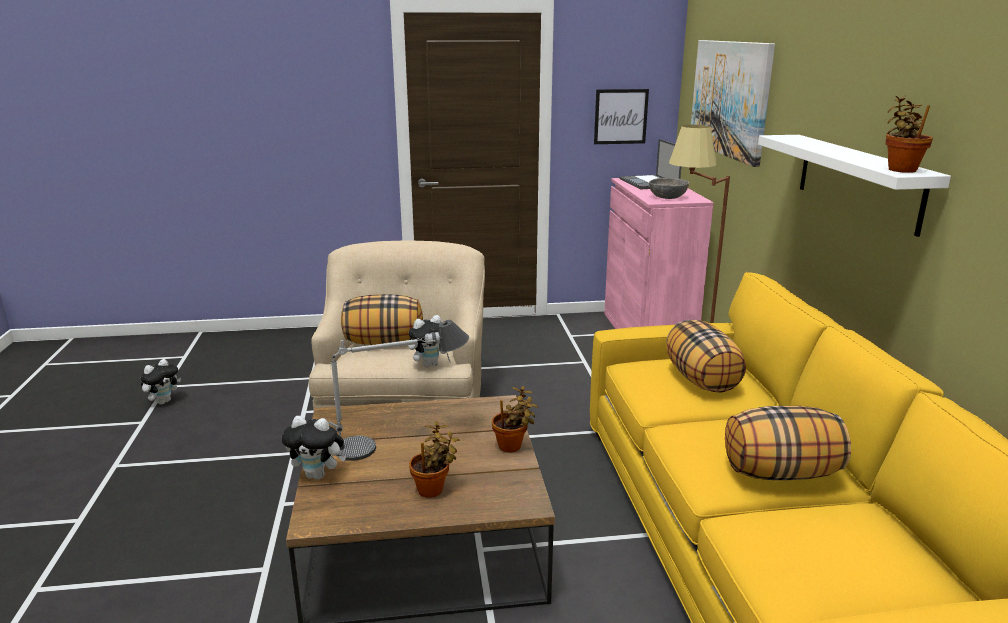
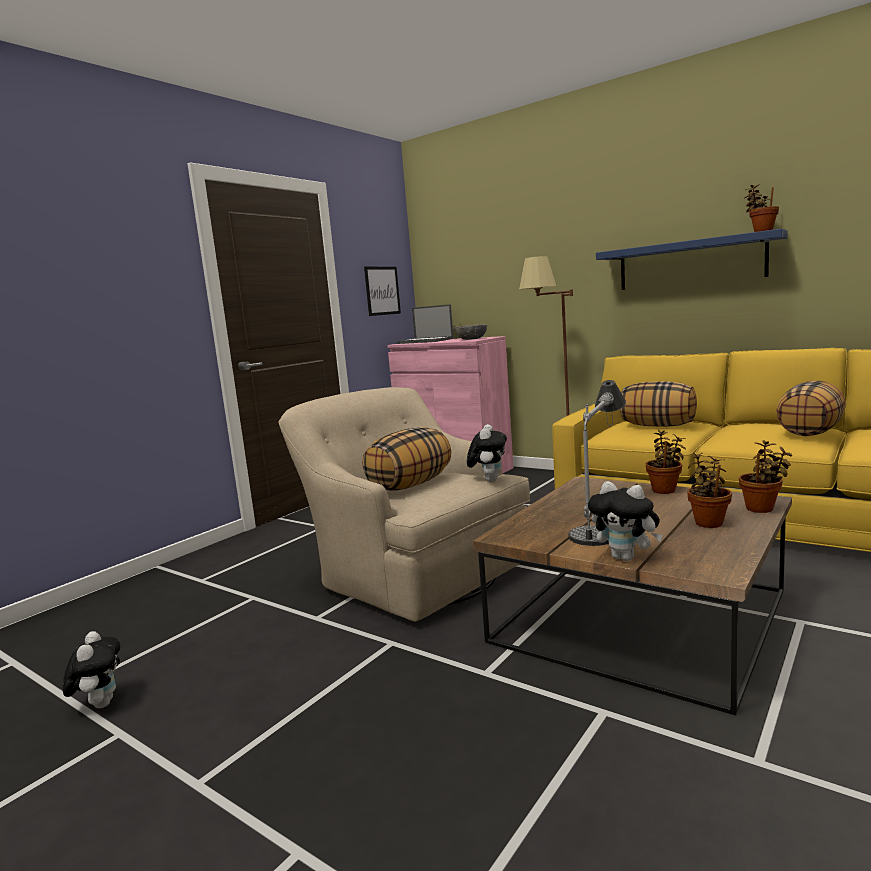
camera: 45 degrees left, 10 degrees down
(318, 475) = (626, 558): plush toy -> plush toy turned 75 degrees clockwise
(498, 507) = (762, 508): none -> potted plant
(730, 98) = (499, 253): picture -> none
(858, 181) = (690, 263): white shelf -> blue shelf

